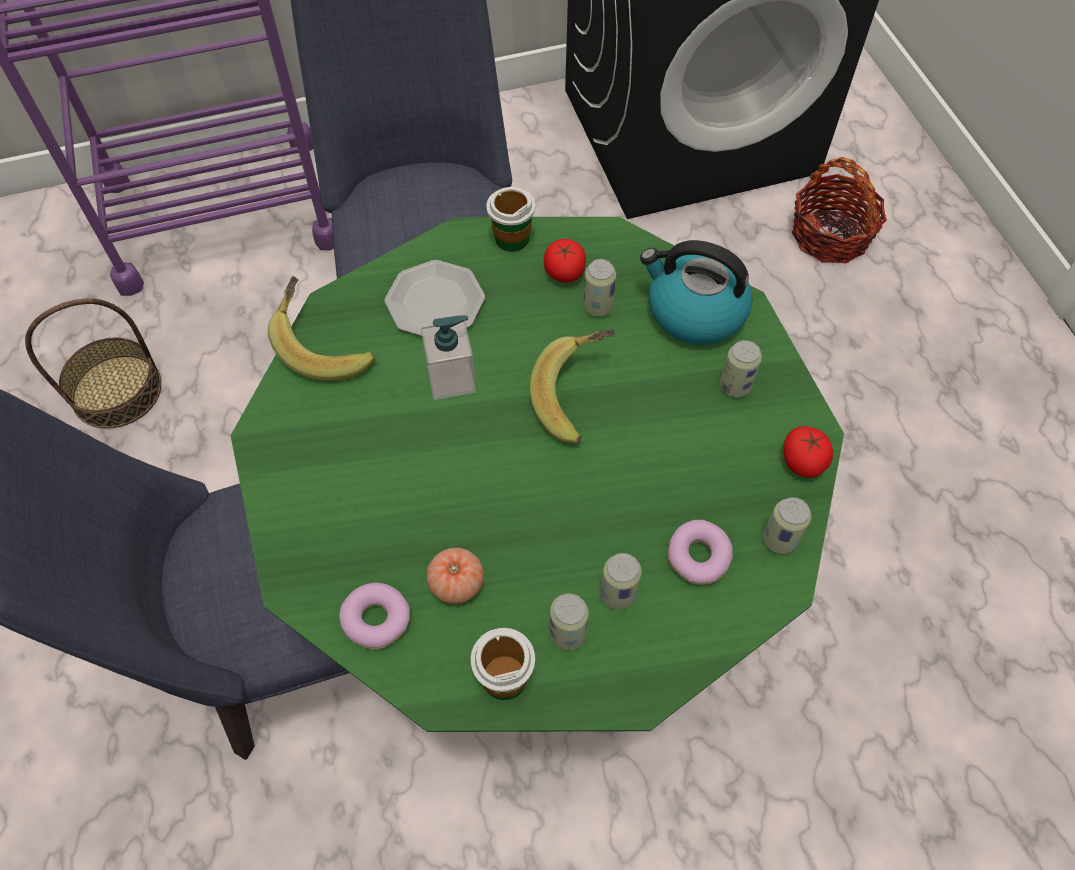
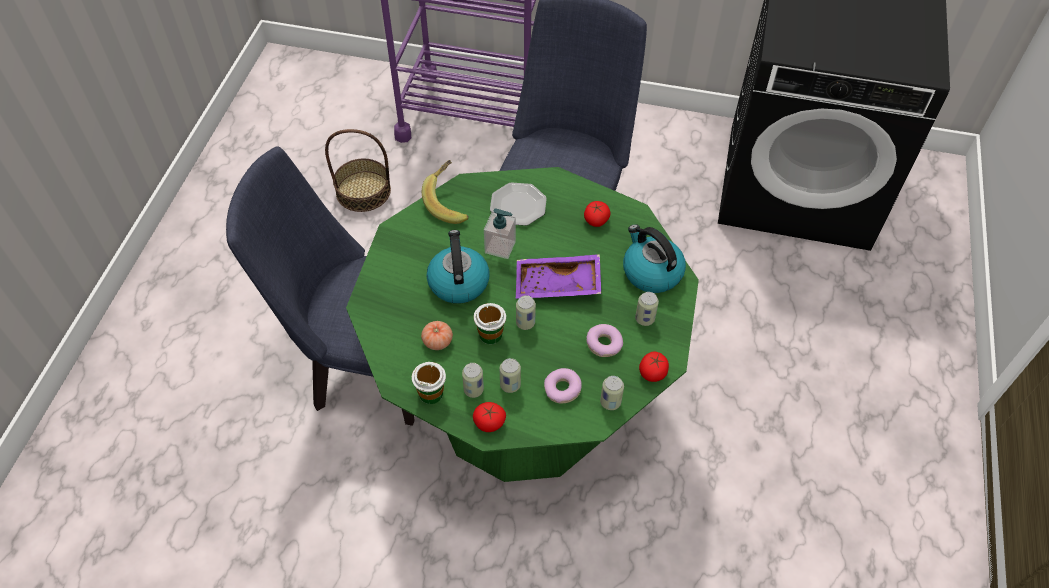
camera: 30 degrees right, 5 degrees down
(376, 620) = (391, 338): donut -> donut (604, 344)
(423, 467) = (458, 282): none -> kettle
(511, 238) = (580, 191): cup -> cup (490, 334)
(578, 397) = (557, 285): banana -> purple tray
(597, 306) = (601, 245): can -> can (525, 323)
(628, 674) = (489, 422): none -> tomato
(830, 236) = (848, 293): basket -> none

